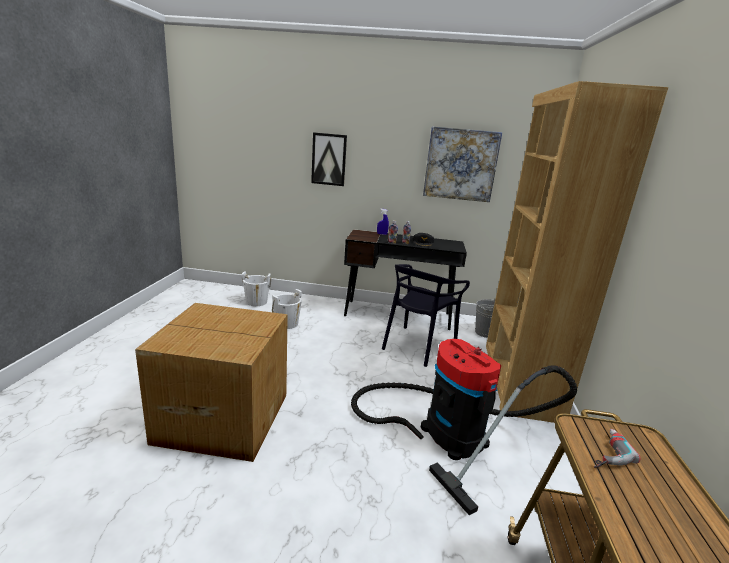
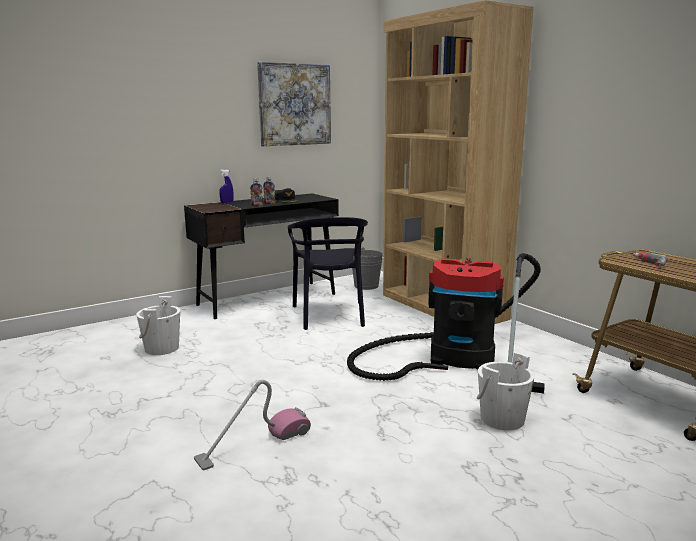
camera: 40 degrees left, 5 degrees down
(222, 416) = (254, 444): cardboard box -> vacuum cleaner
(256, 302) = (76, 344): white bucket -> white bucket (502, 419)
(329, 159) = (135, 114): picture -> none

